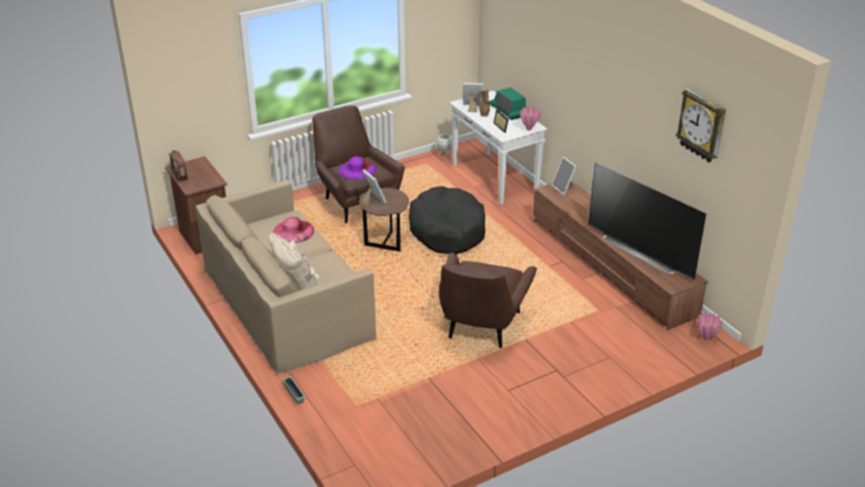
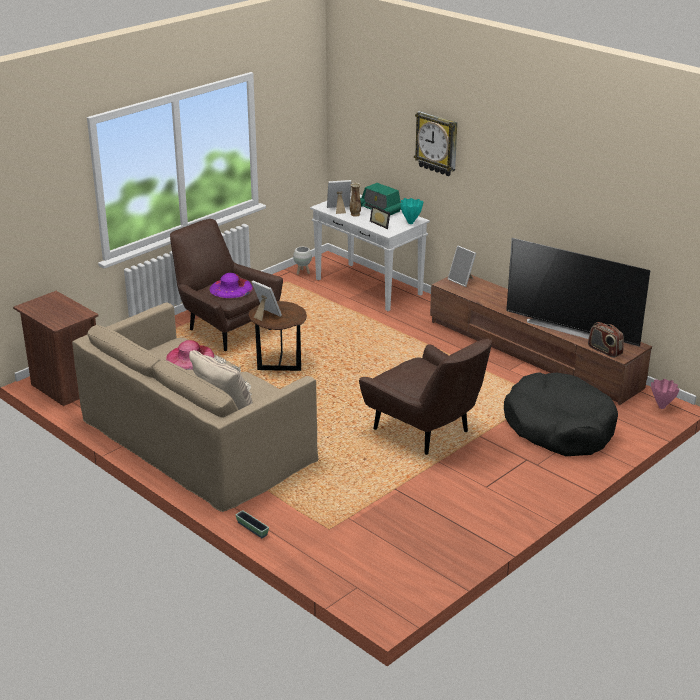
camera: 15 degrees left, 5 degrees down
(179, 175) = (36, 312): radio -> radio (604, 351)
(447, 230) = (342, 343): black dog bed -> black dog bed (559, 427)
(481, 328) = (427, 432): brown armchair -> brown armchair turned 45 degrees counterclockwise
(529, 129) = (411, 223): pink vase -> turquoise vase
(702, 126) = (632, 179): wall clock -> wall clock (437, 143)

